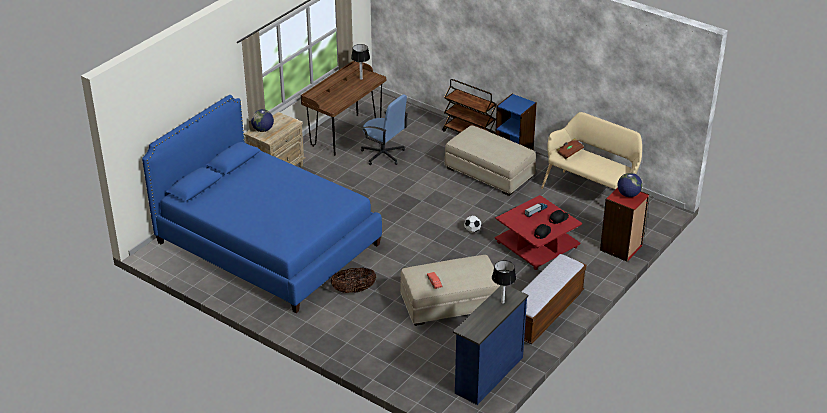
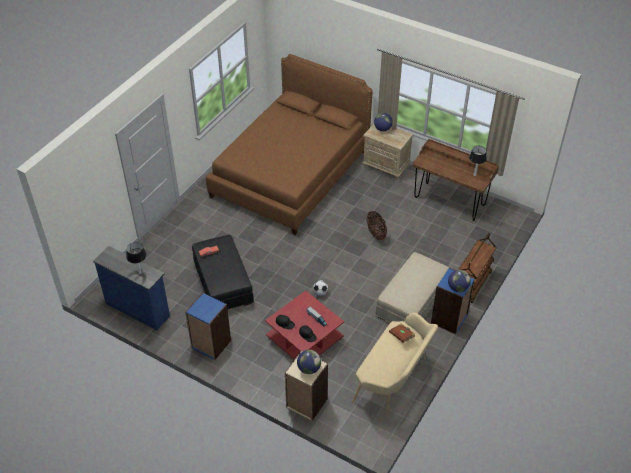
camera: 85 degrees right, 10 degrees up
(267, 243) = (291, 173): blue bed -> brown bed
(354, 290) = (237, 225): basket -> basket (376, 233)
(383, 155) = (423, 227): blue office chair -> none
(450, 303) = (223, 282): beige ottoman -> black ottoman
(524, 103) = (457, 288): none -> globe
(545, 313) = (211, 344): bench -> blue bookcase
(621, 248) = (306, 403): red bookcase -> beige bookcase

